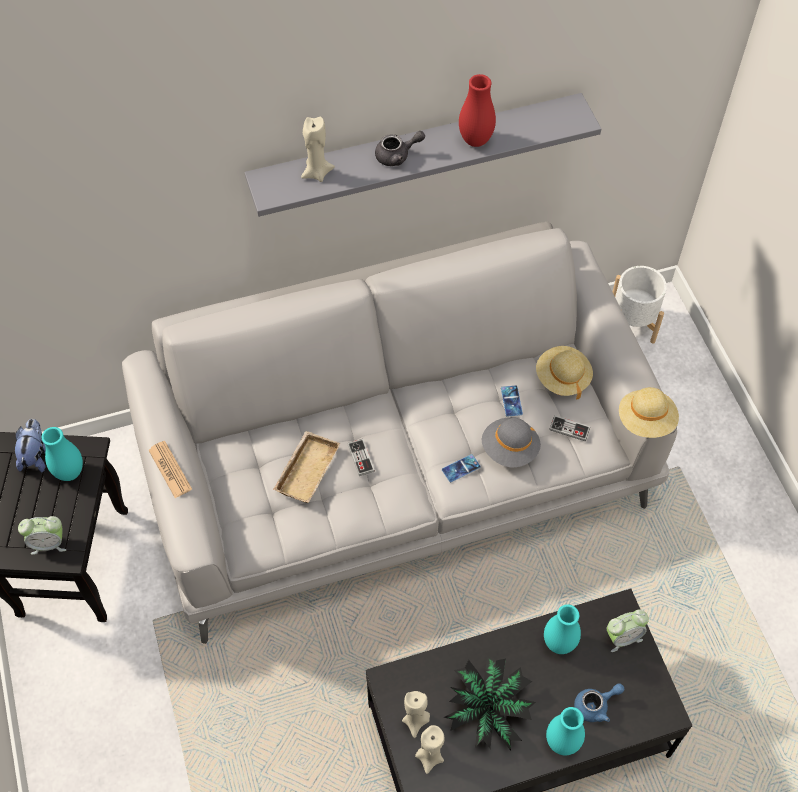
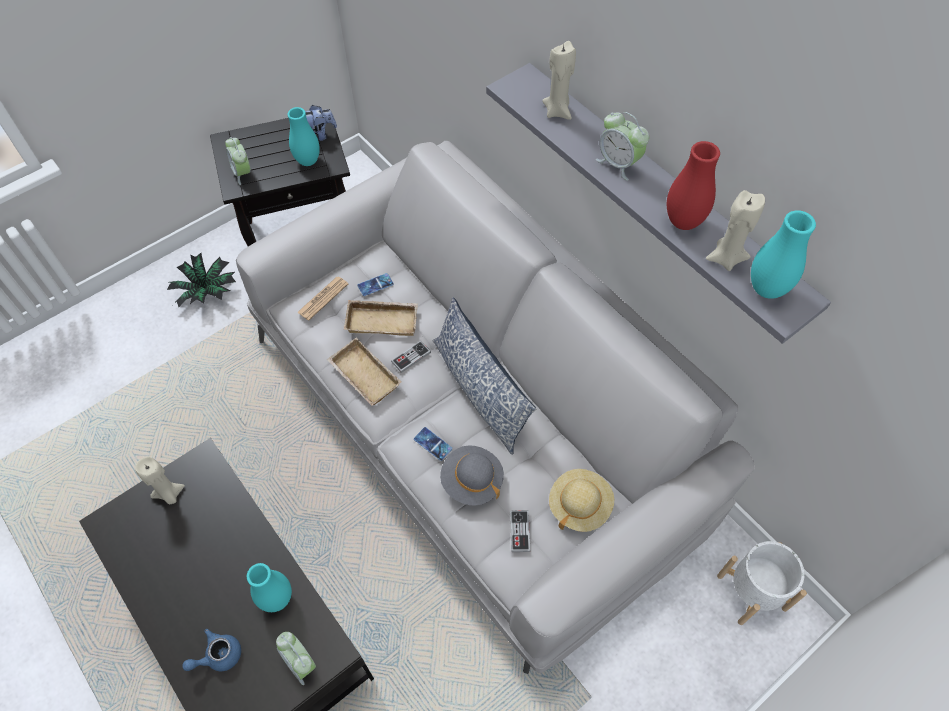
camera: 70 degrees right, 0 degrees up
(170, 469) = (323, 214): newspaper -> newspaper (323, 298)
(363, 505) = (362, 376): none -> beige tray
(397, 156) = (618, 164): grey teapot -> alarm clock
(421, 414) = (480, 390): none -> pillow
(430, 756) = (137, 517): beige candle -> beige candle (725, 258)
(489, 709) = (193, 553): potted plant -> potted plant (206, 292)
(511, 401) = (529, 465): phone -> phone (375, 285)
(562, 742) = (172, 633): turquoise vase -> turquoise vase (766, 289)
(596, 705) = (218, 656): blue teapot -> blue teapot turned 105 degrees clockwise
(646, 421) = (536, 596): beige hat -> none

